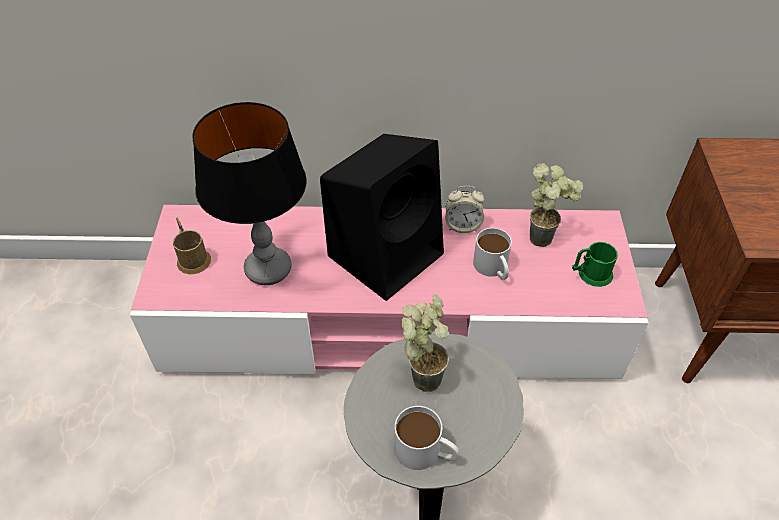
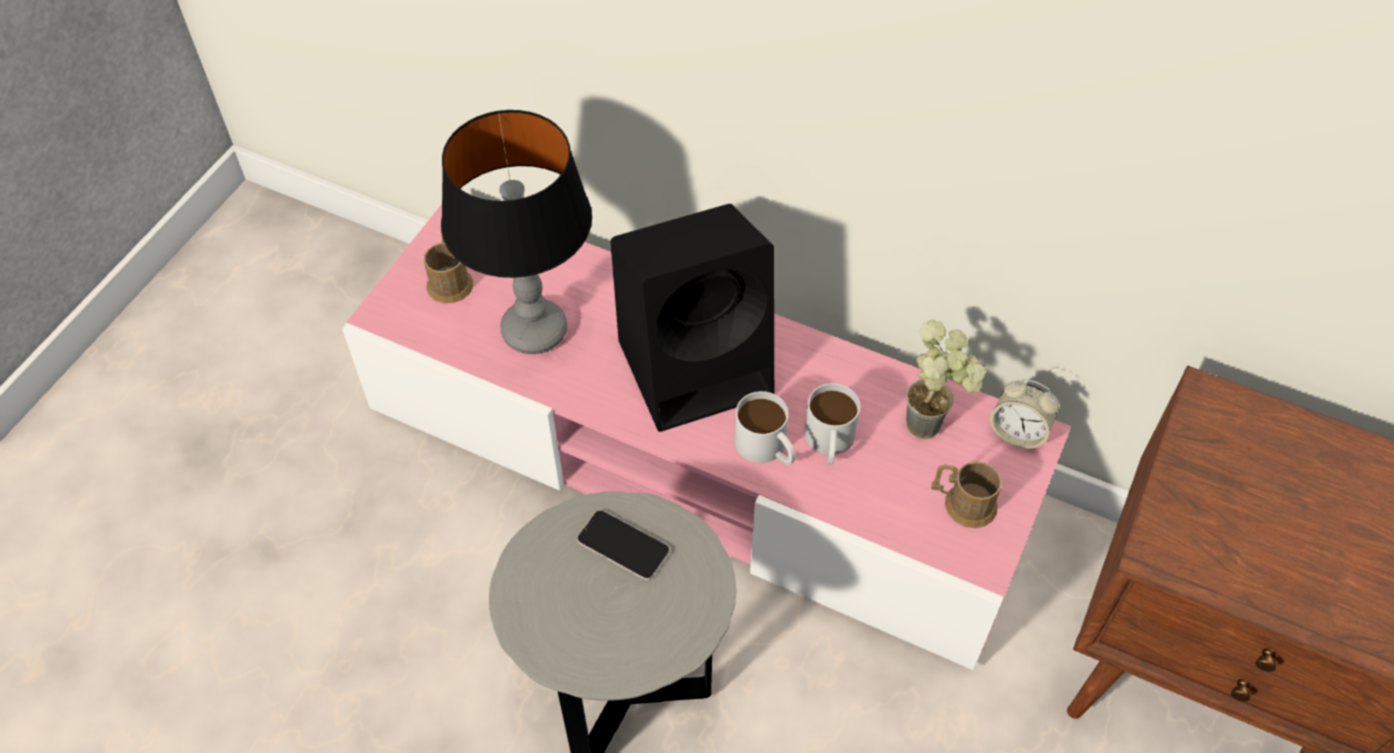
camera: 25 degrees right, 5 degrees up
(423, 372) = (623, 545): potted plant -> phone
(426, 452) = (567, 643): white mug -> white mug (767, 448)
(462, 225) = (825, 364): alarm clock -> alarm clock (1017, 433)
(590, 274) = (962, 503): green mug -> brown mug

